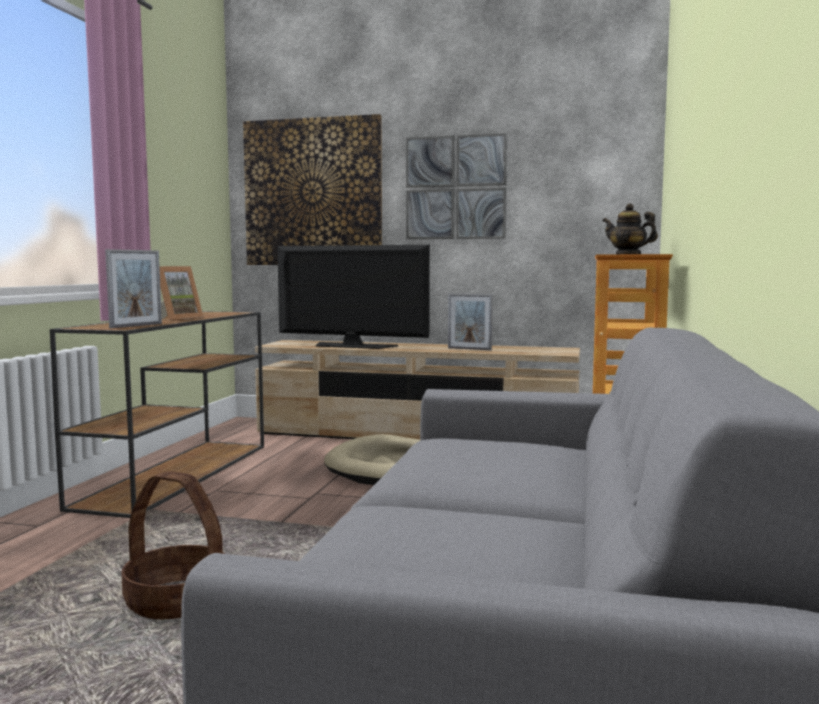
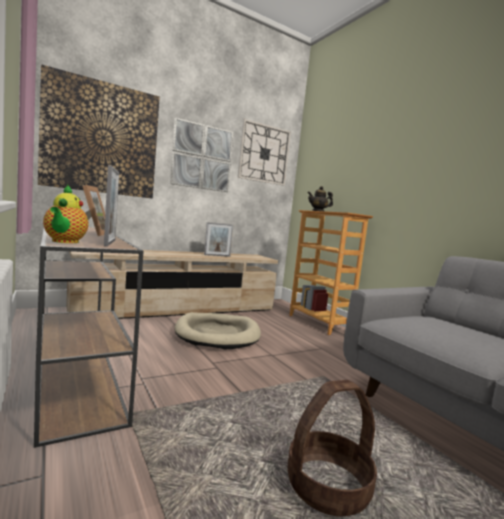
camera: 45 degrees left, 0 degrees up
(90, 326) = (64, 242): none -> teapot
(352, 346) = (144, 253): television -> none
(578, 156) = (264, 154): none -> wall clock

